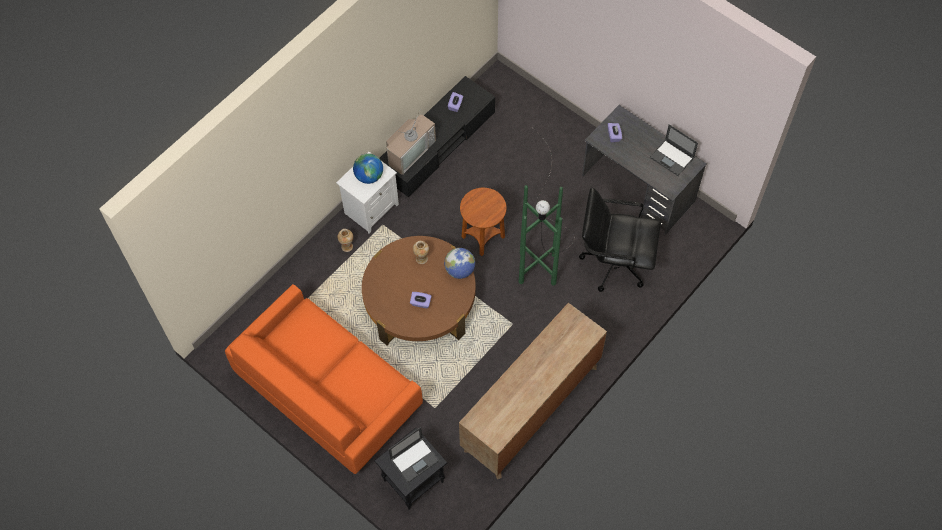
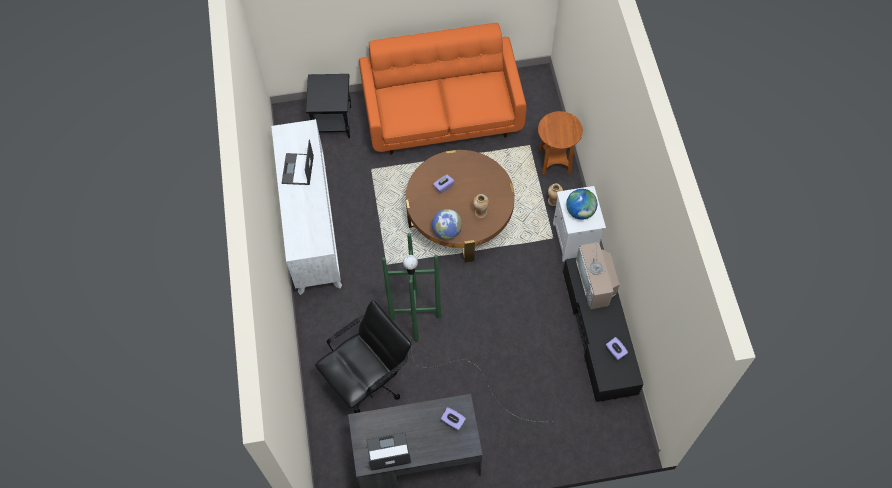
camera: 130 degrees right, 0 degrees up
(415, 459) = (326, 95): laptop -> laptop (298, 170)
(483, 237) = (479, 300): brown side table -> brown side table (555, 161)
(531, 409) = (312, 226): brown dresser -> white dresser

